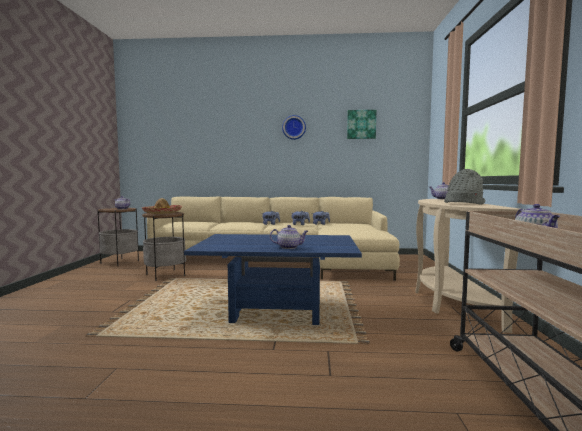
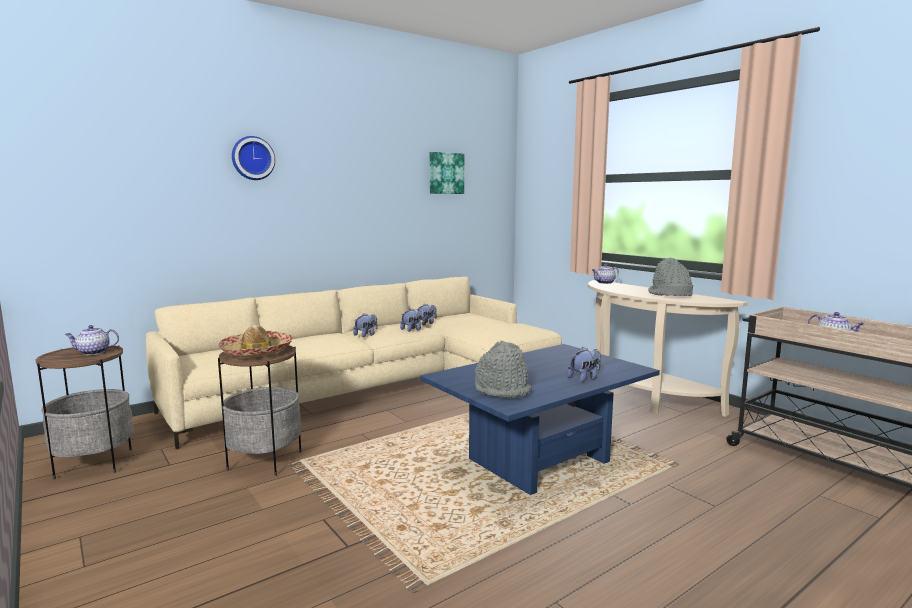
camera: 40 degrees left, 5 degrees up
(225, 243) = (502, 390): none -> grey hat
(289, 247) = (585, 378): teapot -> plush toy
(294, 127) = (359, 174): wall clock -> wall clock (252, 158)

